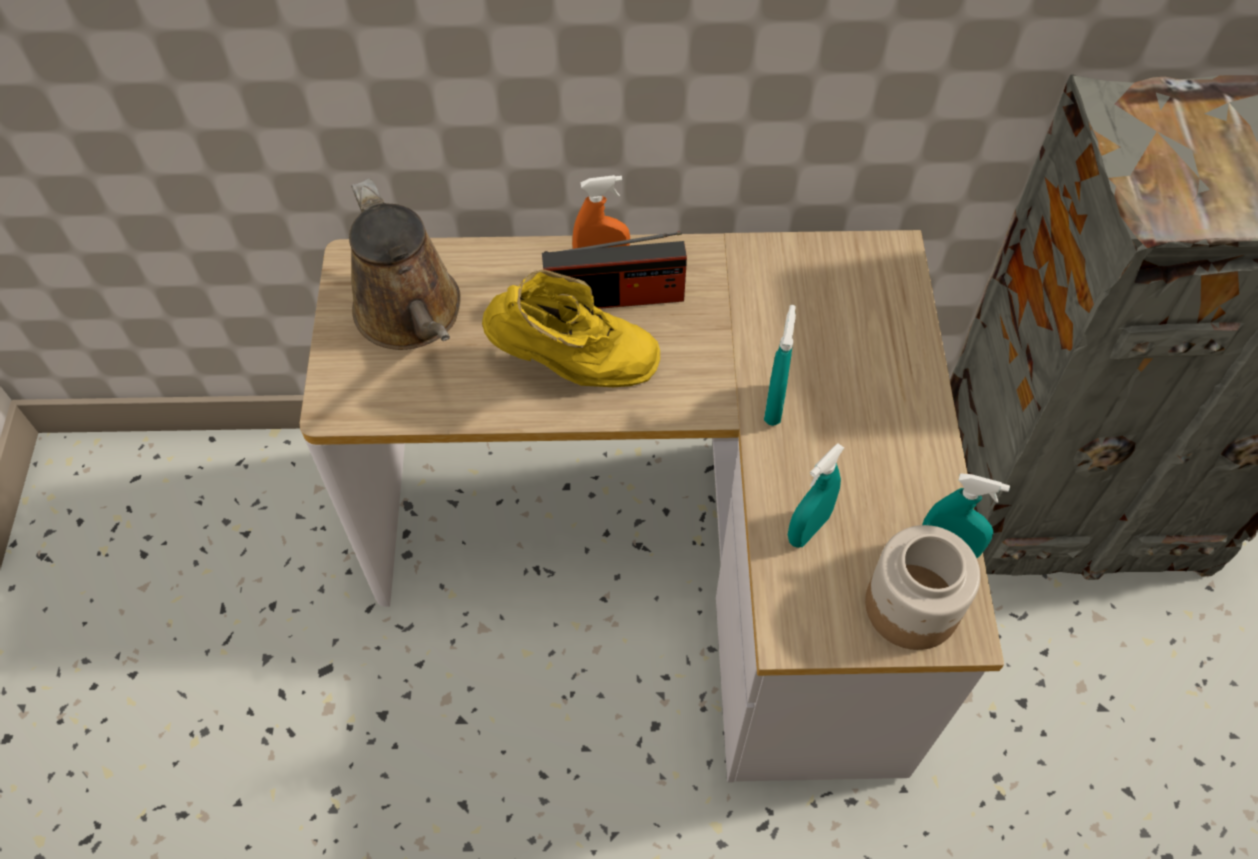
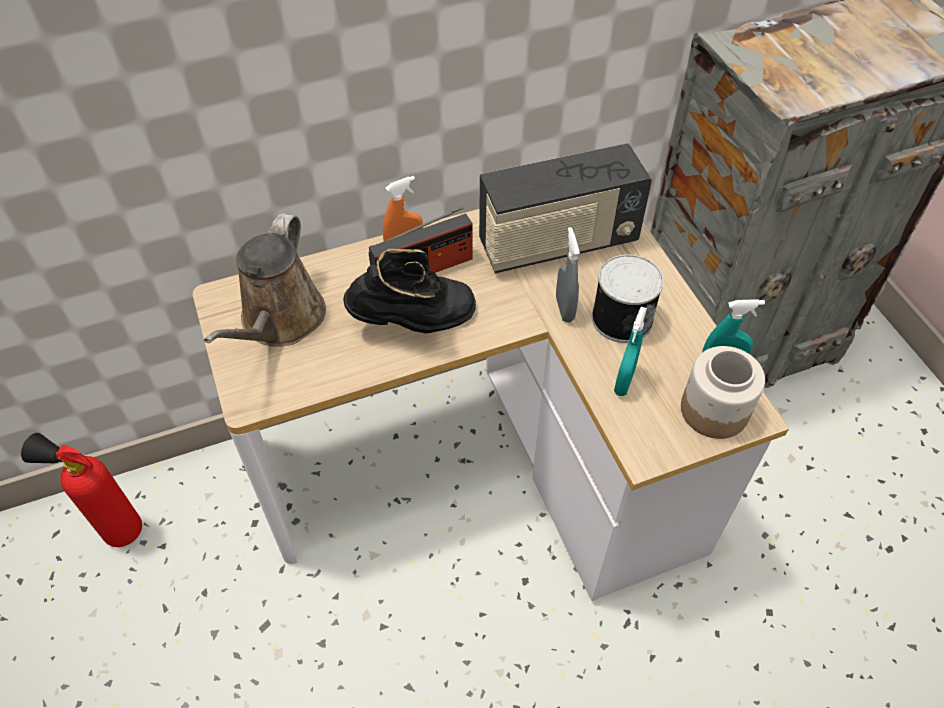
camera: 20 degrees left, 5 degrees down
(202, 495) = (116, 529): none -> fire extinguisher
(412, 315) = (279, 321): brown watering can -> brown watering can turned 60 degrees clockwise
(573, 367) = (414, 323): yellow boot -> black boot
(774, 405) = (564, 309): turquoise spray bottle -> grey spray bottle
(805, 312) = (557, 243): none -> radio
(844, 439) = (621, 317): none -> can

